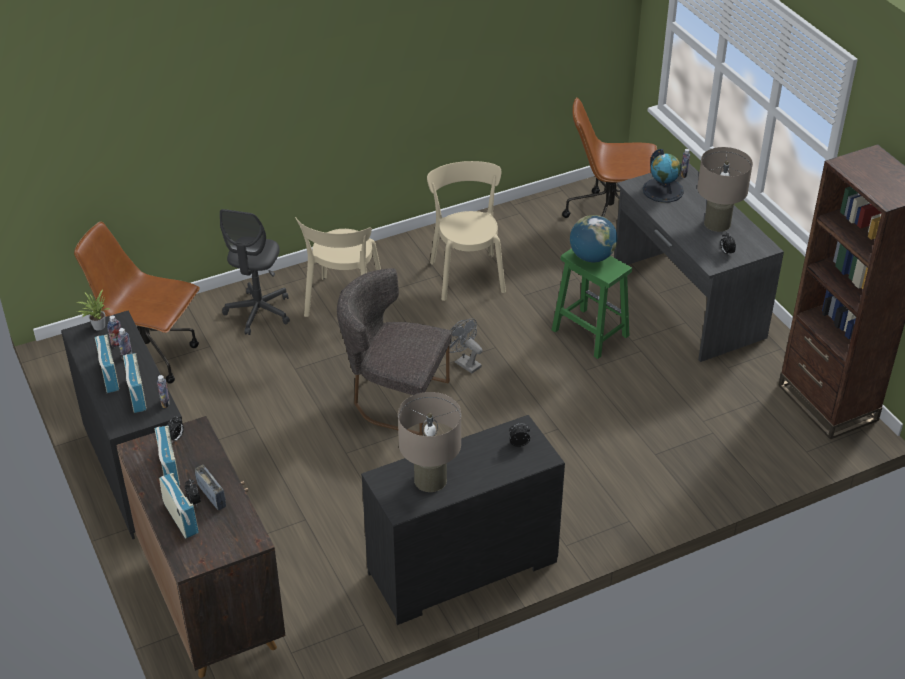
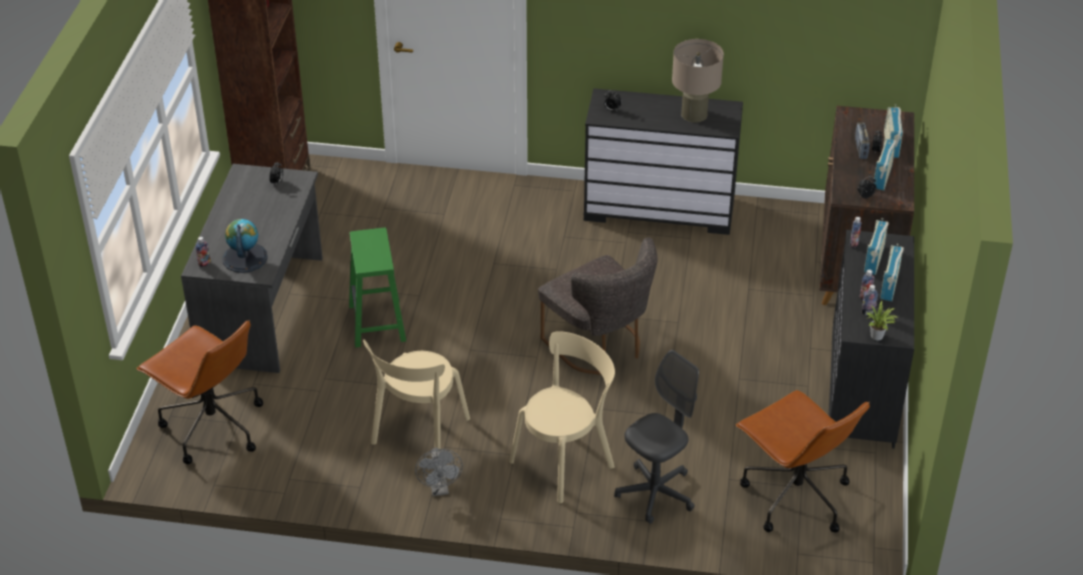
camera: 145 degrees left, 0 degrees up
(464, 363) = (511, 349): grey fan -> grey fan (440, 489)
(591, 257) = (370, 255): globe -> none
(717, 223) = (247, 207): beige table lamp -> none

